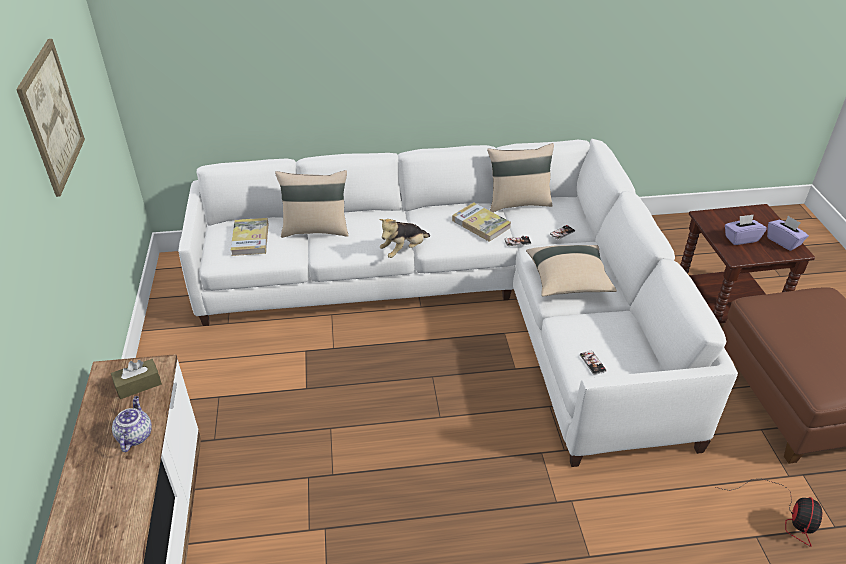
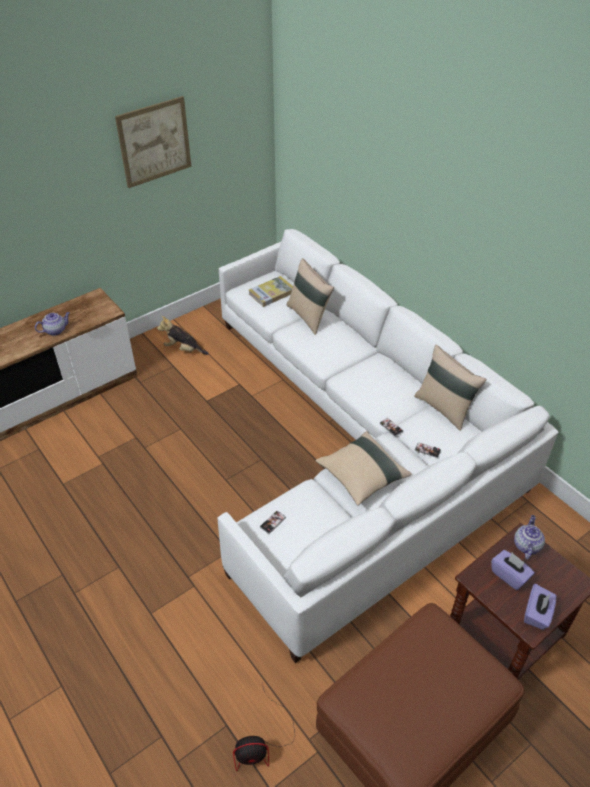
camera: 60 degrees right, 5 degrees up
(138, 384) = (92, 312): brown tissue box -> none
(404, 250) = (324, 369): plush toy -> plush toy (183, 349)
(481, 224) = (392, 396): book -> none
(714, 218) = (526, 545): none -> teapot

